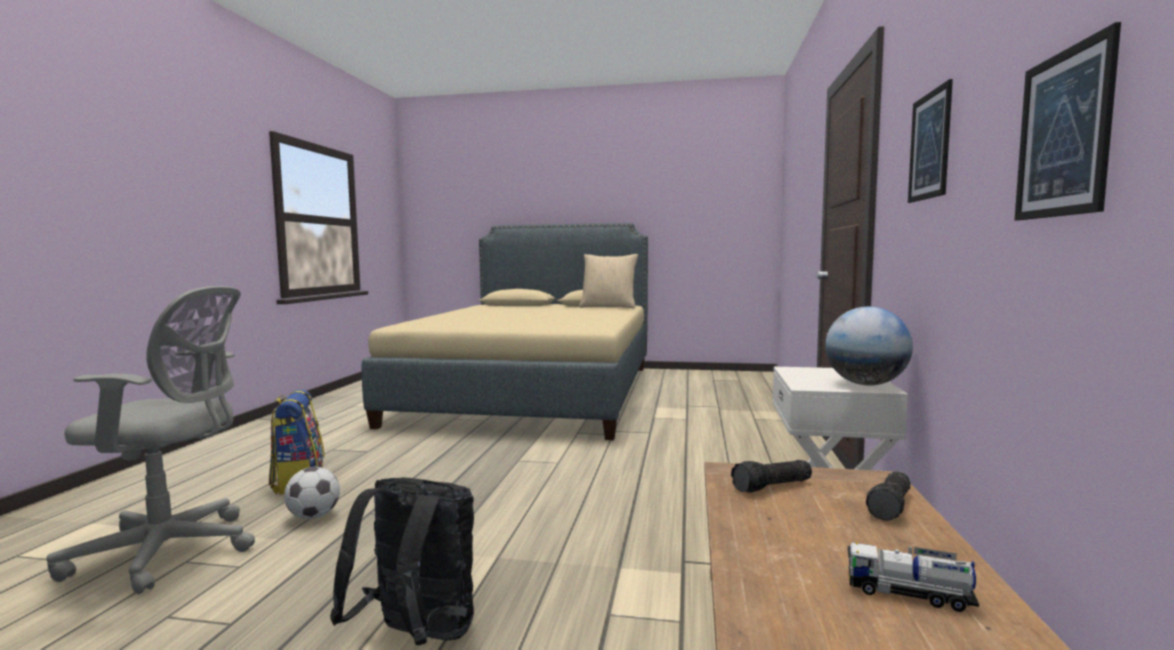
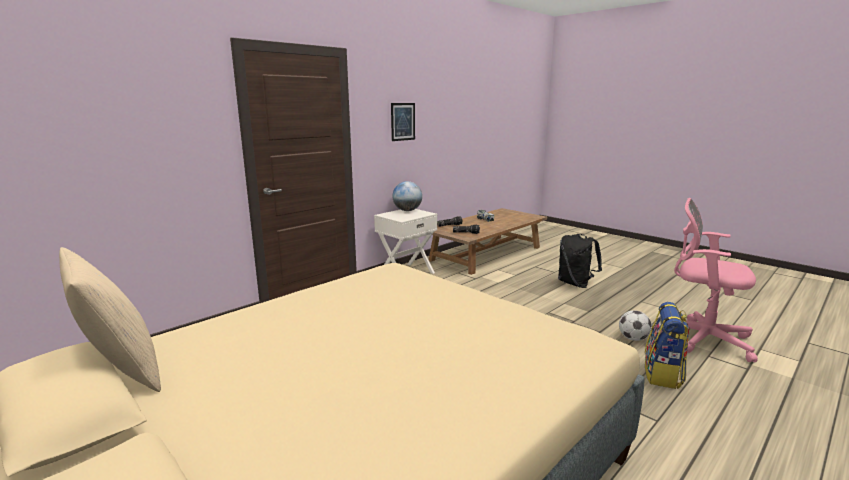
camera: 145 degrees left, 10 degrees up
(171, 551) = (701, 338): grey office chair -> pink office chair
(1063, 134) = (453, 129): picture -> none

